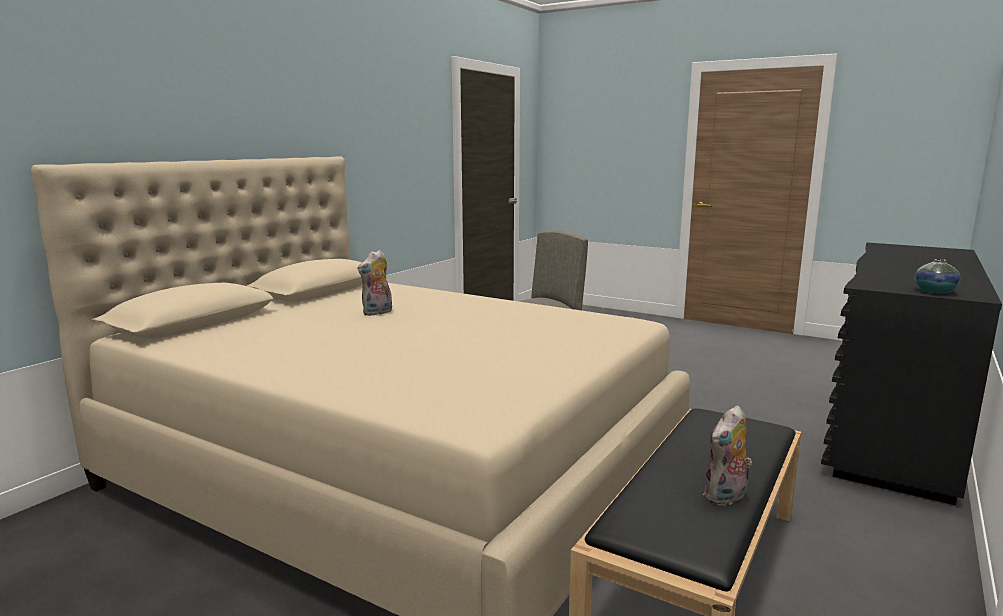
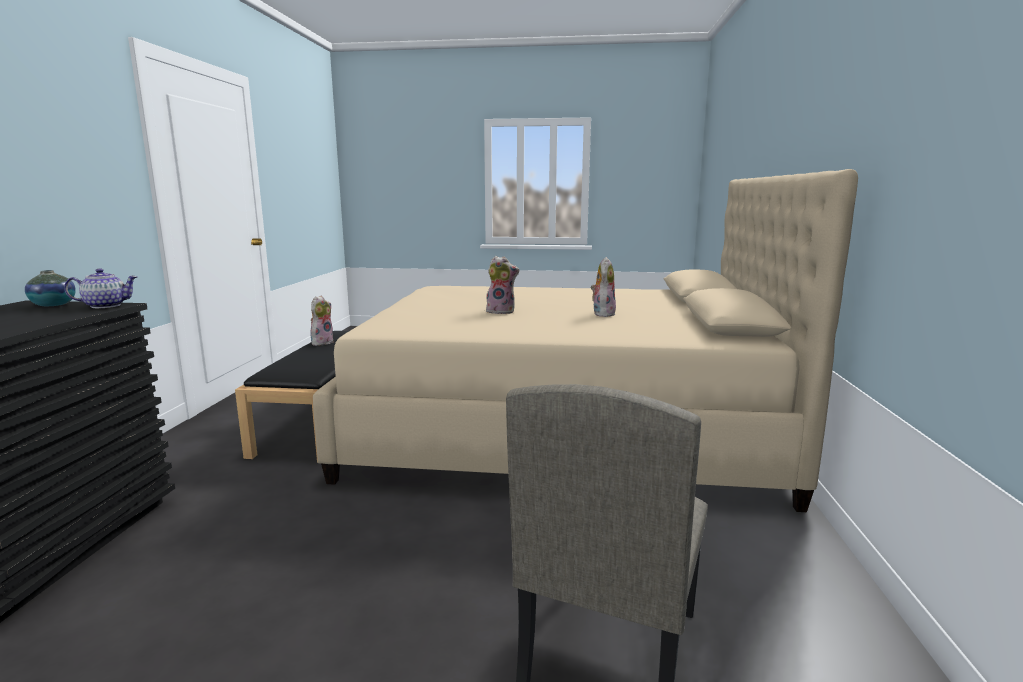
camera: 155 degrees right, 0 degrees up
(471, 330) = (501, 311): none -> plush toy
(874, 286) = (105, 306): none -> teapot

